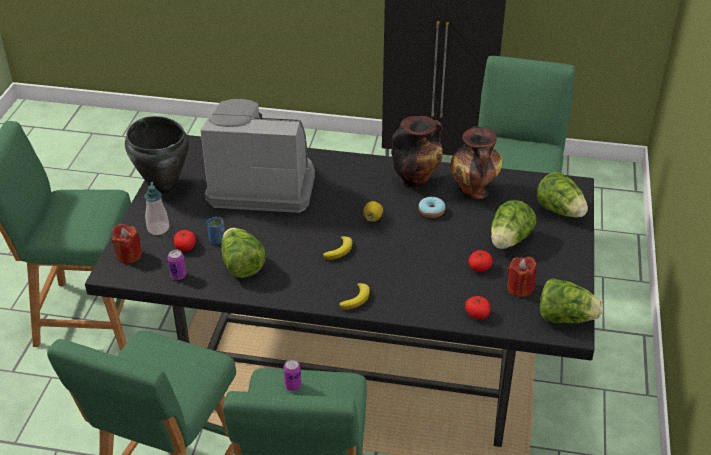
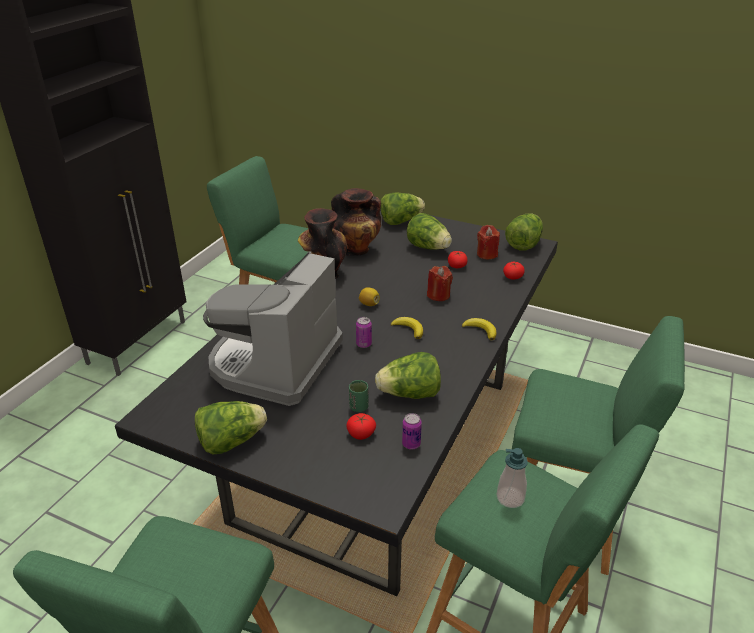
camera: 75 degrees left, 5 degrees down
(128, 255) = (357, 485): red candle -> red candle (438, 295)
(158, 228) = (315, 454): soap dispenser -> soap dispenser (510, 498)
(163, 186) = (231, 441): black cooking pot -> lettuce
(217, 240) = (358, 407): blue cup -> green cup
(293, 385) = (552, 406): can -> can (364, 344)
(431, 211) = (374, 273): donut -> none

